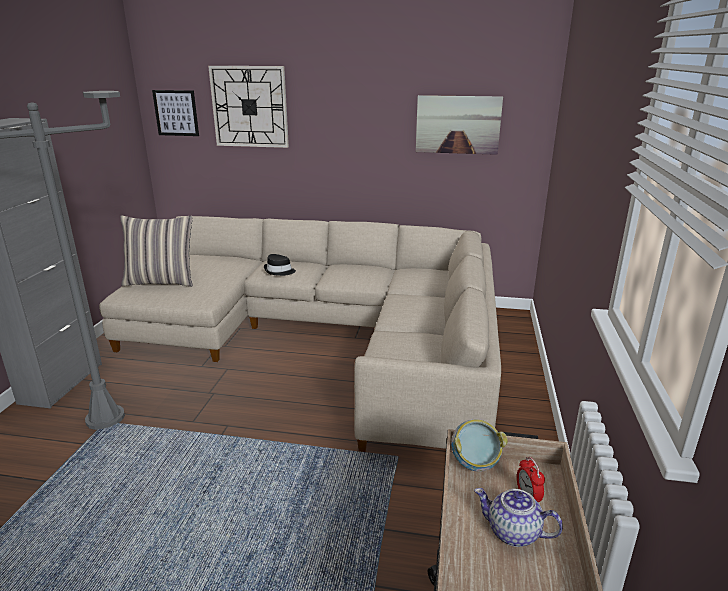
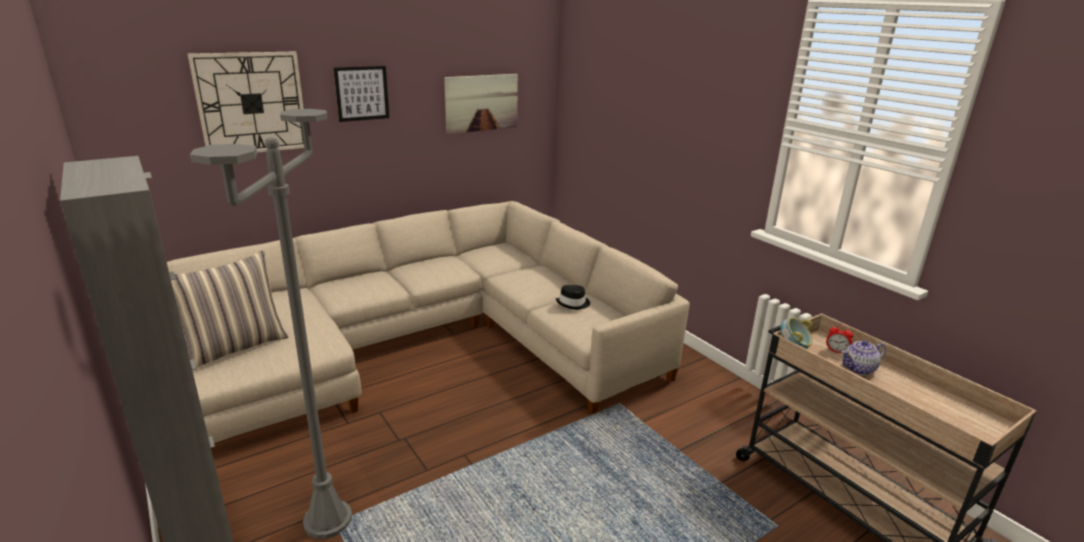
camera: 45 degrees left, 0 degrees up
(176, 113) = (134, 120): picture -> picture (362, 93)
(279, 271) = (359, 290): black hat -> black hat (573, 303)

